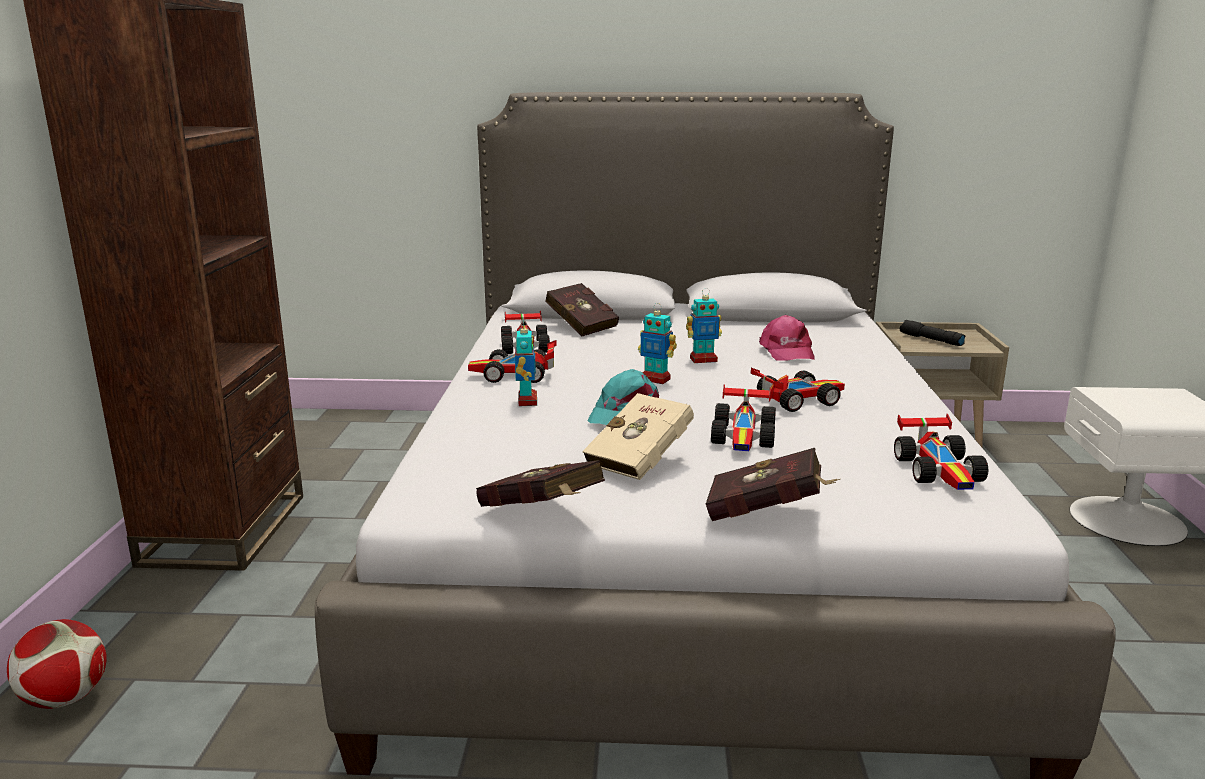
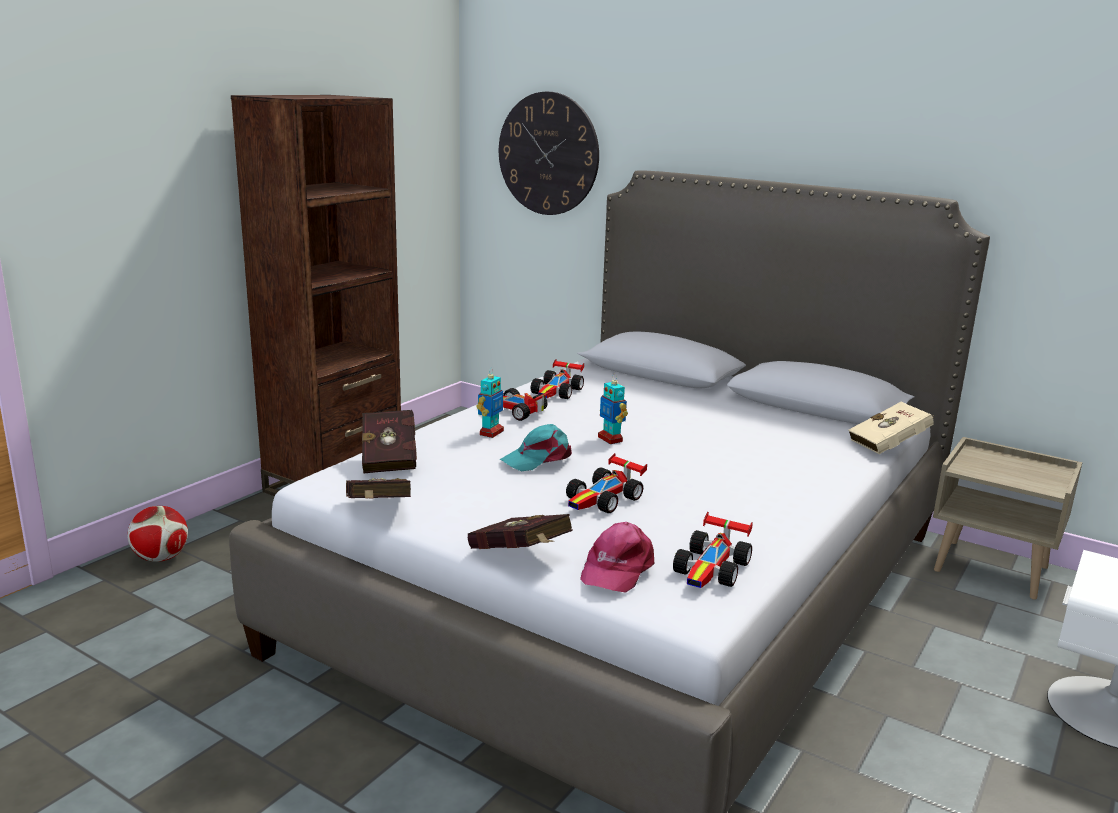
camera: 30 degrees right, 0 degrees up
(383, 85) = (548, 154): none -> wall clock
(580, 326) = (628, 382): red book -> red book (390, 458)
(643, 460) = (498, 495): beige book -> beige book (891, 445)
(703, 360) = (679, 432): toy robot -> none
(786, 351) = (766, 442): pink cap -> pink cap (616, 568)
(797, 399) = (698, 483): toy car -> none
(930, 340) = (1000, 467): black flashlight -> none

